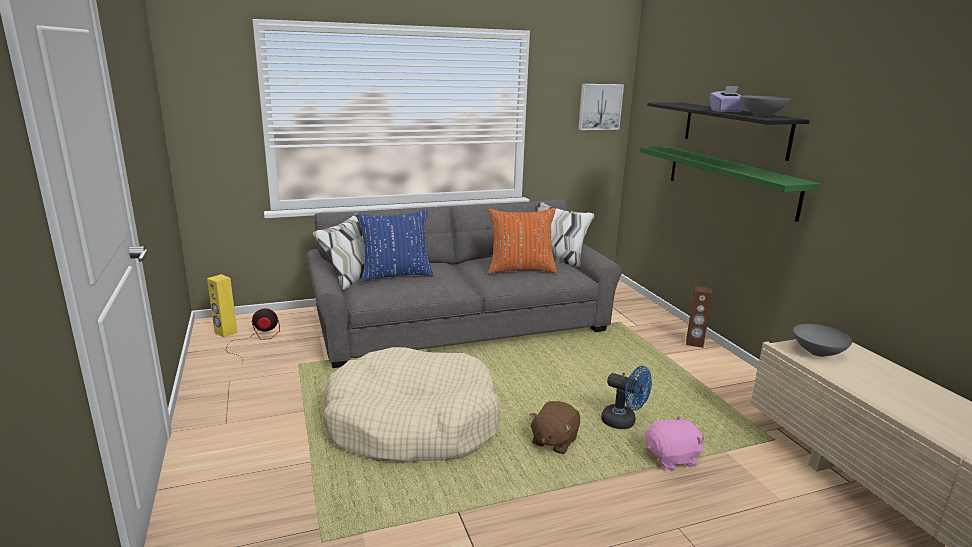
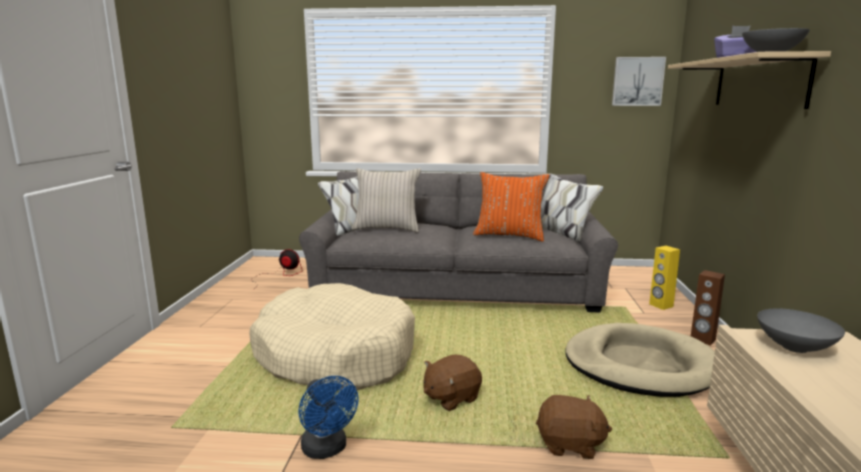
camera: 25 degrees right, 5 degrees down
(225, 333) = (263, 267): yellow speaker -> yellow speaker (661, 305)
(395, 275) = (387, 228): blue pillow -> beige pillow
(624, 422) = (544, 397): blue fan -> blue fan (327, 450)
(668, 376) = (639, 365): none -> beige dog bed
(672, 458) = (570, 444): pink plush toy -> brown plush toy
(729, 180) = (752, 144): green shelf -> none
(734, 129) = (759, 83): black shelf -> beige shelf

